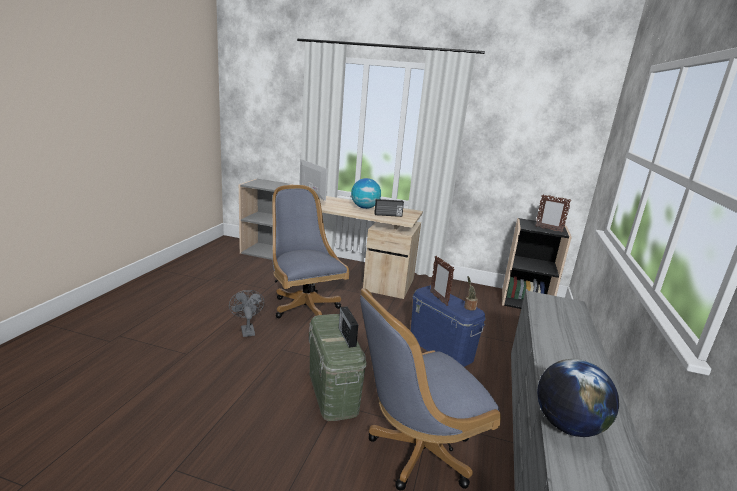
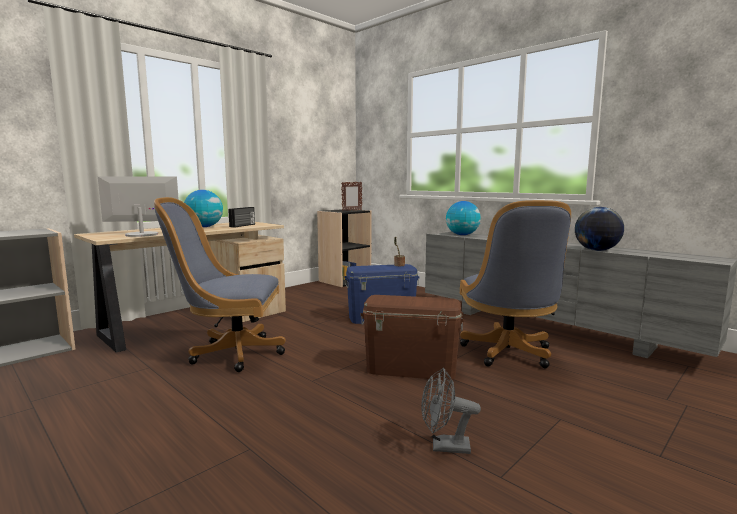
camera: 60 degrees left, 10 degrees down
(247, 329) = (240, 395): grey fan -> grey fan (444, 447)
(333, 391) = (411, 368): green storage box -> brown storage box
(347, 336) = (417, 298): radio -> none
(438, 299) = (376, 268): picture frame -> none
(560, 311) = (462, 235): none -> globe

